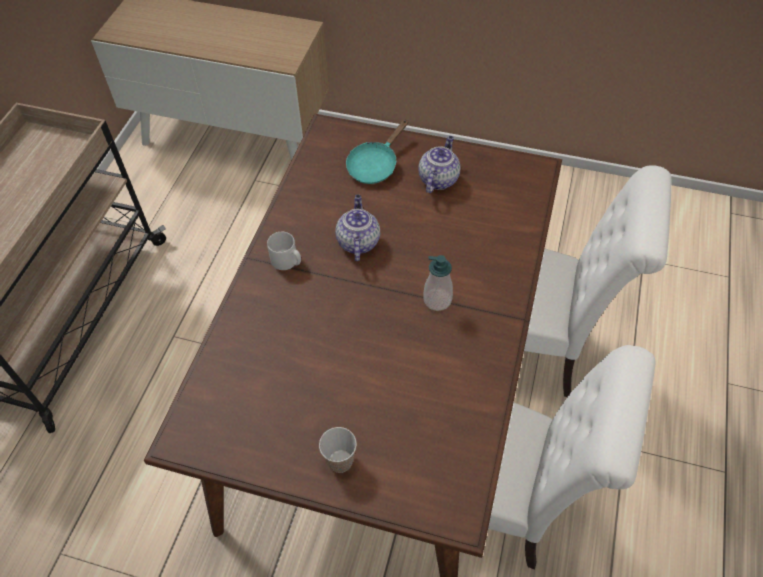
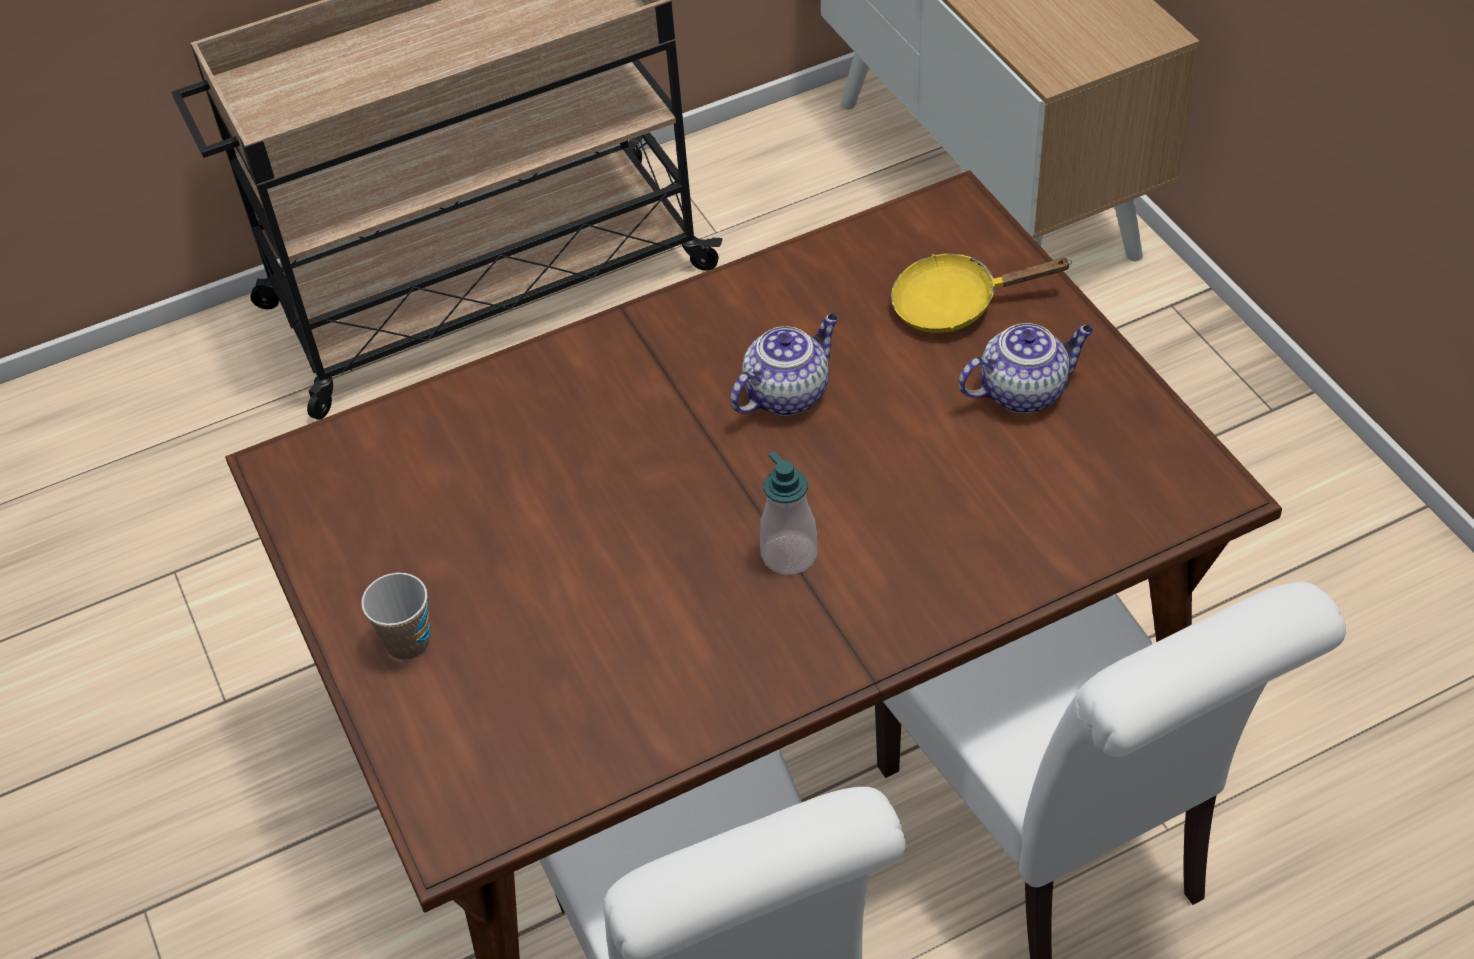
camera: 50 degrees right, 5 degrees down
(287, 261) = (662, 350): grey mug -> none
(375, 165) = (955, 304): turquoise frying pan -> yellow frying pan

